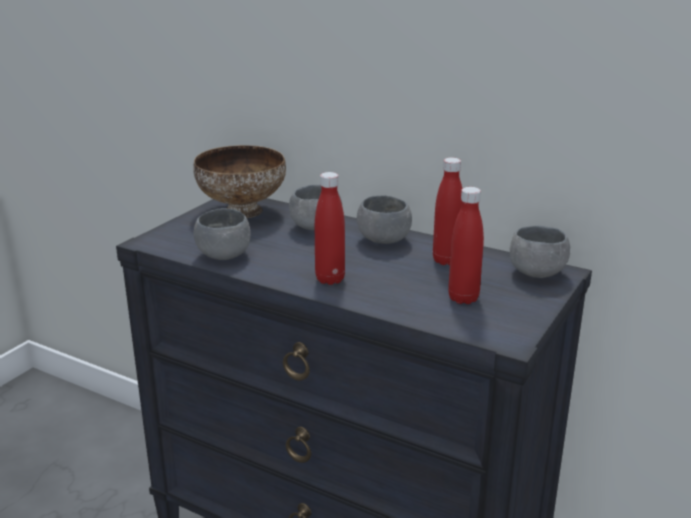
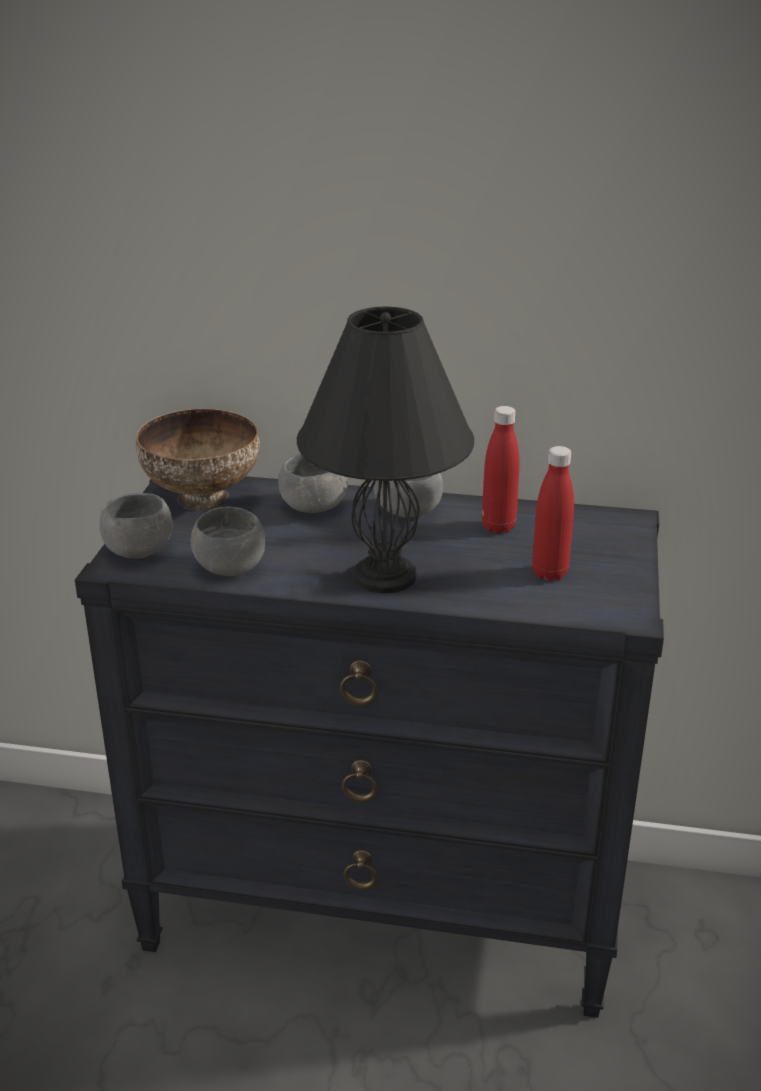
camera: 20 degrees left, 5 degrees up
(330, 279) = (384, 577): red bottle -> black table lamp
(537, 273) = (605, 525): grey bowl -> grey bowl (139, 550)

